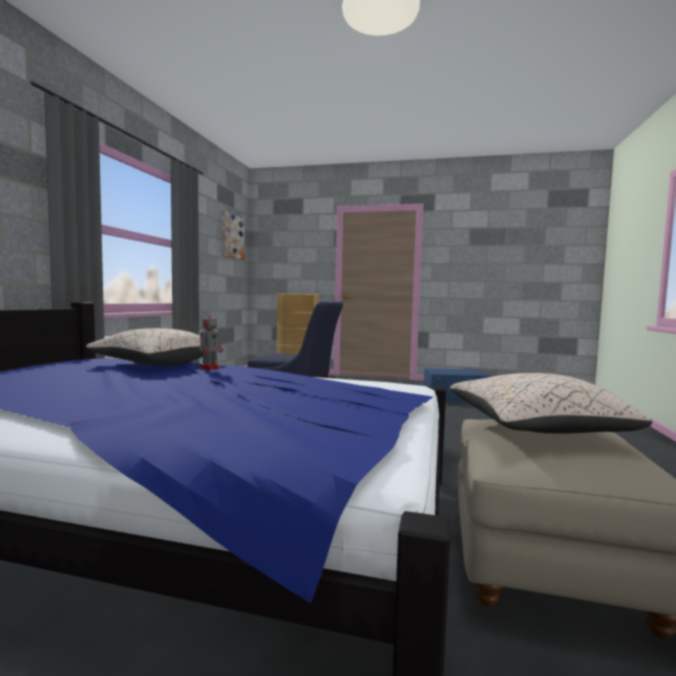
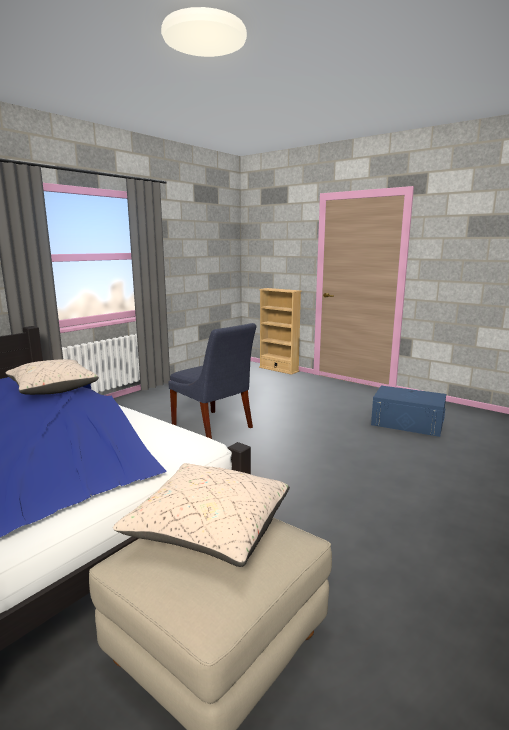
camera: 25 degrees right, 10 degrees up
(210, 368) = (70, 402): toy robot -> none
(232, 236) = (215, 234): picture -> none

